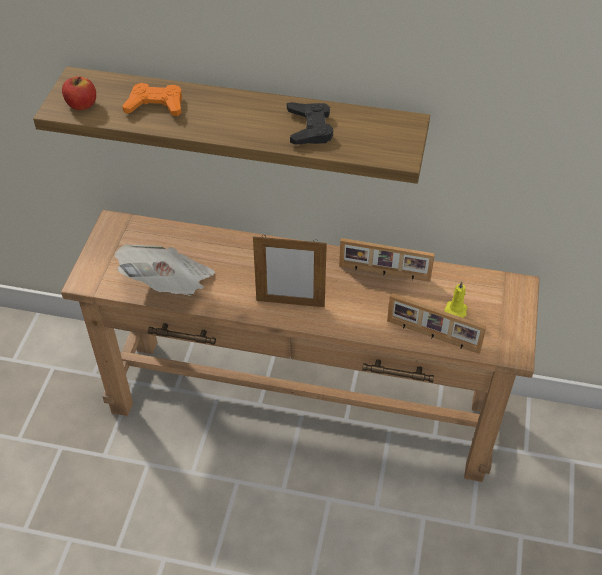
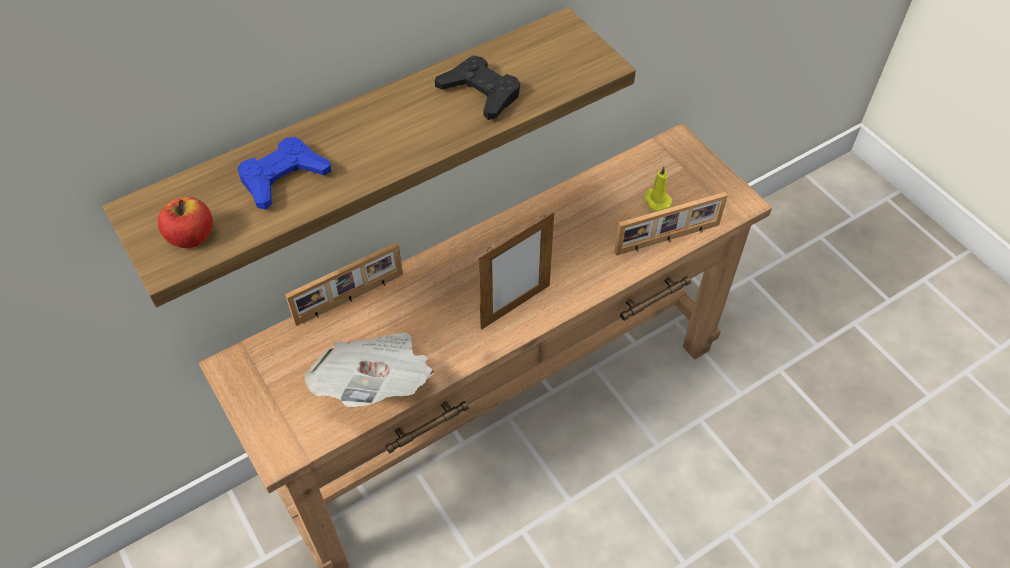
camera: 45 degrees left, 5 degrees up
(155, 105) = (283, 177): orange game controller -> blue game controller
(384, 273) = (561, 213): picture frame -> picture frame (350, 299)

